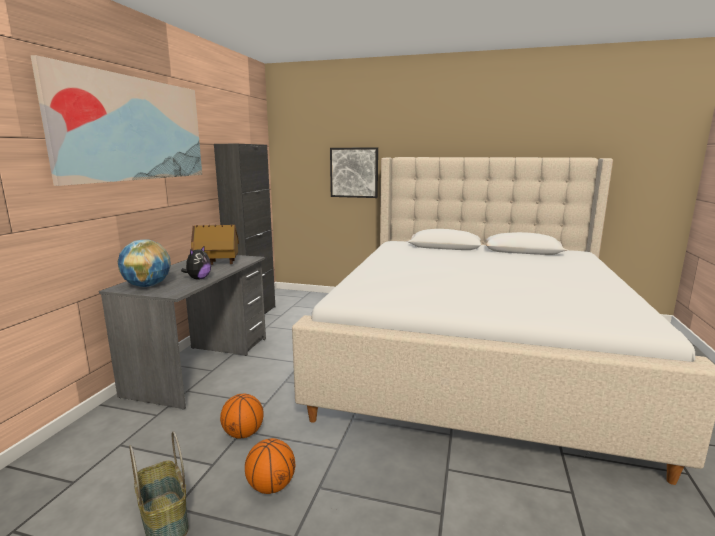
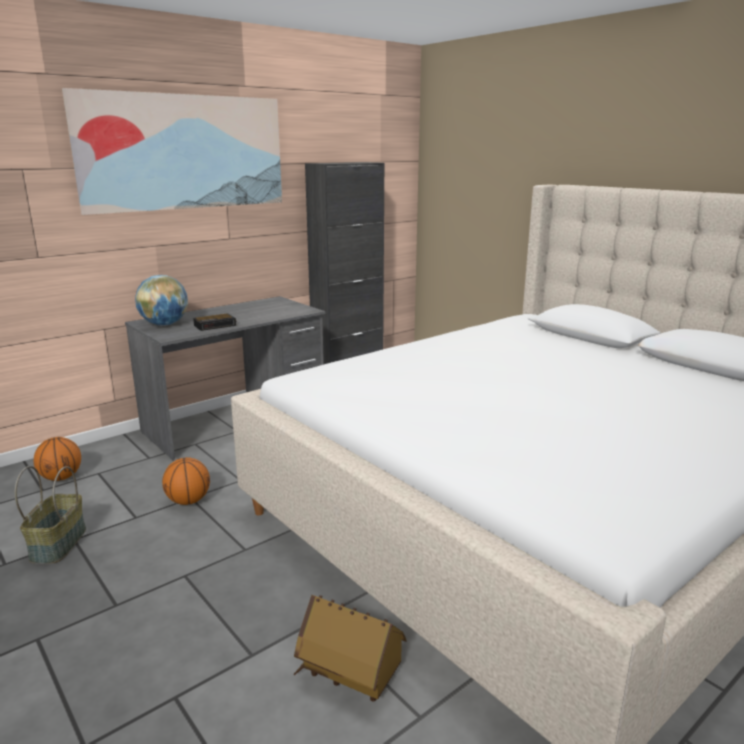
camera: 35 degrees right, 5 degrees up
(198, 278) = (216, 325): plush toy -> alarm clock
(216, 264) = (263, 311): toy house -> toy house (350, 678)
(271, 486) = (151, 556): basketball -> basketball (61, 478)
(354, 172) = (511, 204): picture -> none

